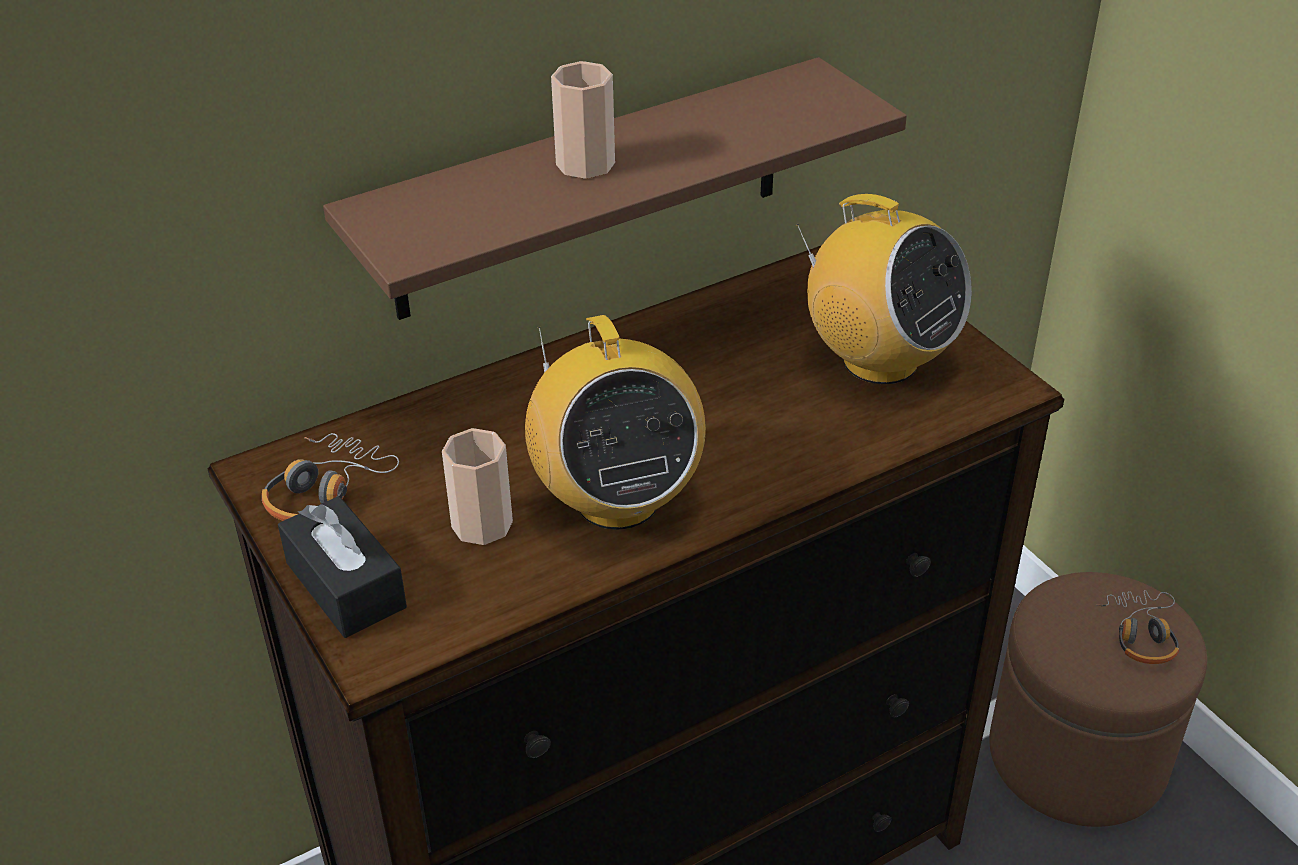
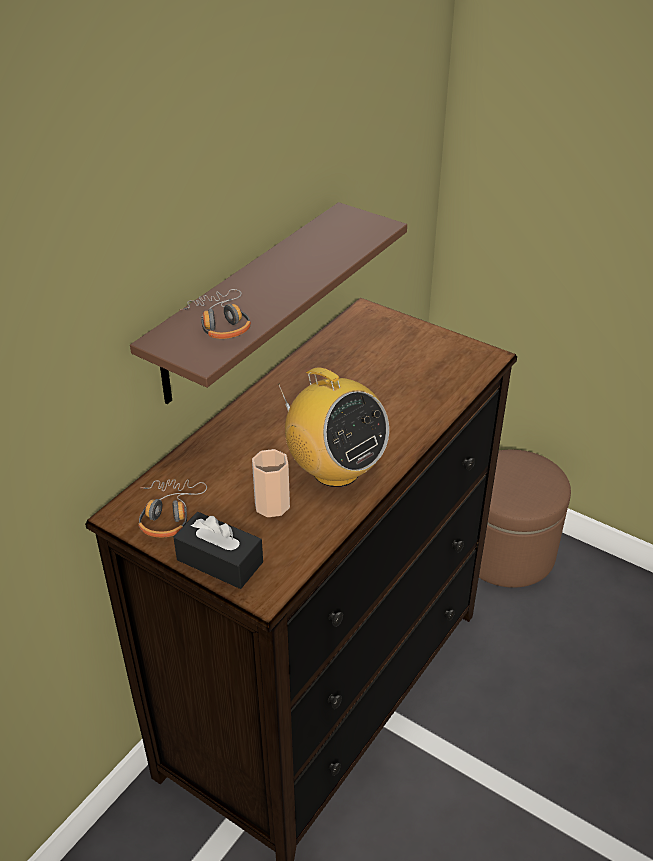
camera: 25 degrees left, 0 degrees up
(585, 164) = (262, 287): cup -> none
(878, 361) = (418, 360): radio -> none
(1141, 634) = (533, 475): headphones -> headphones (220, 322)

